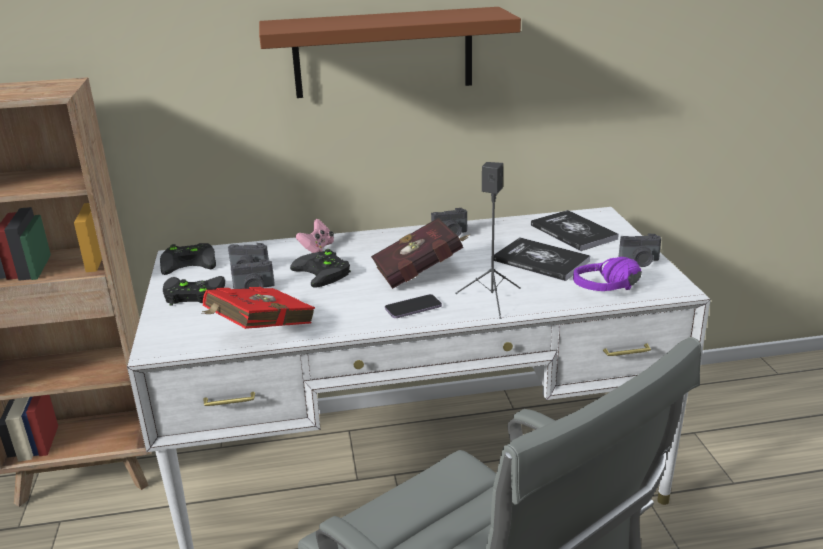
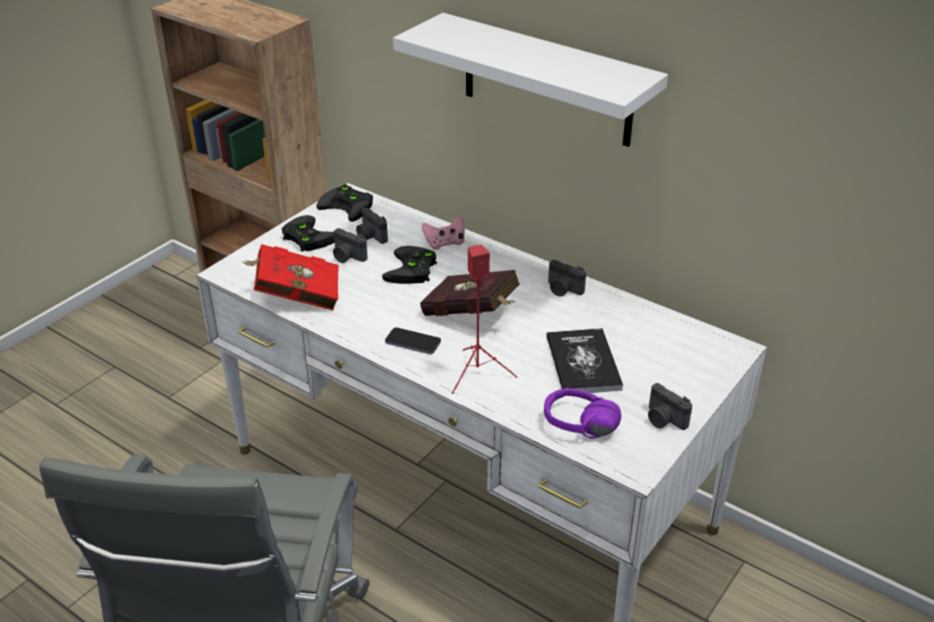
camera: 45 degrees right, 10 degrees up
(383, 53) = (547, 81): brown shelf -> white shelf
(492, 299) = (478, 372): black speaker -> red speaker
(573, 232) = (669, 352): book -> none

